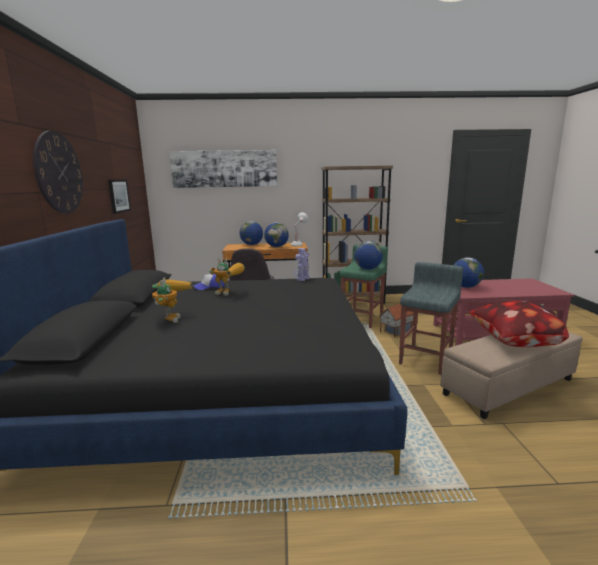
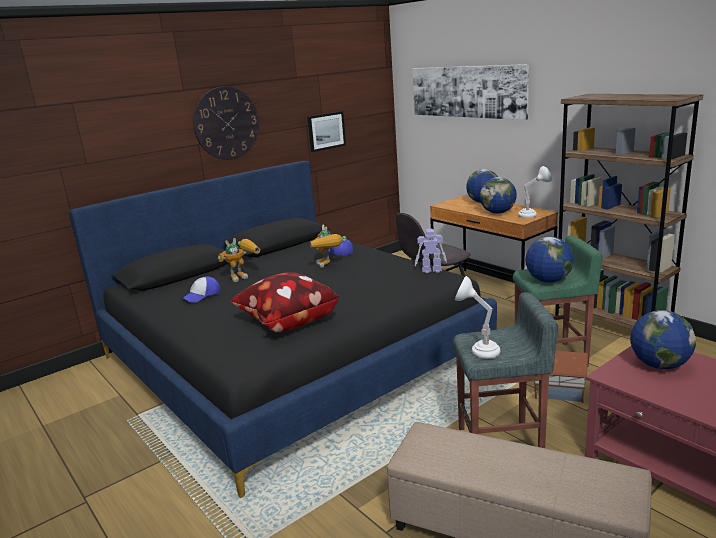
camera: 55 degrees right, 5 degrees up
(173, 338) = (202, 295): none -> cap
(431, 297) = (478, 350): none -> white table lamp
(513, 342) = (504, 464): pillow -> pillow (286, 322)

